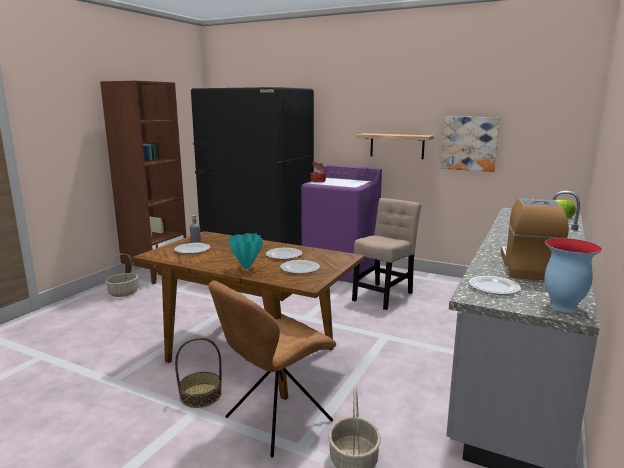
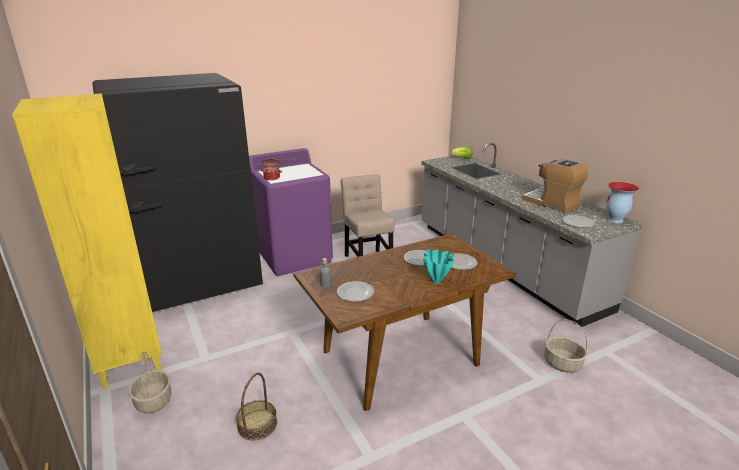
camera: 55 degrees left, 10 degrees up
(156, 273) = (129, 360): brown bookcase -> yellow bookcase
(200, 395) = (441, 405): basket -> basket (257, 424)
(275, 421) = (503, 379): brown chair -> none
(397, 146) = (316, 123): shelf -> none
(469, 143) = (376, 112): picture -> none

